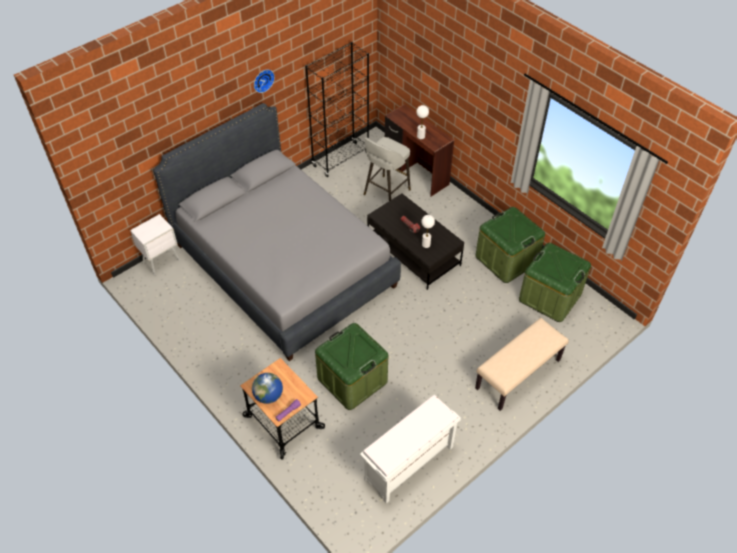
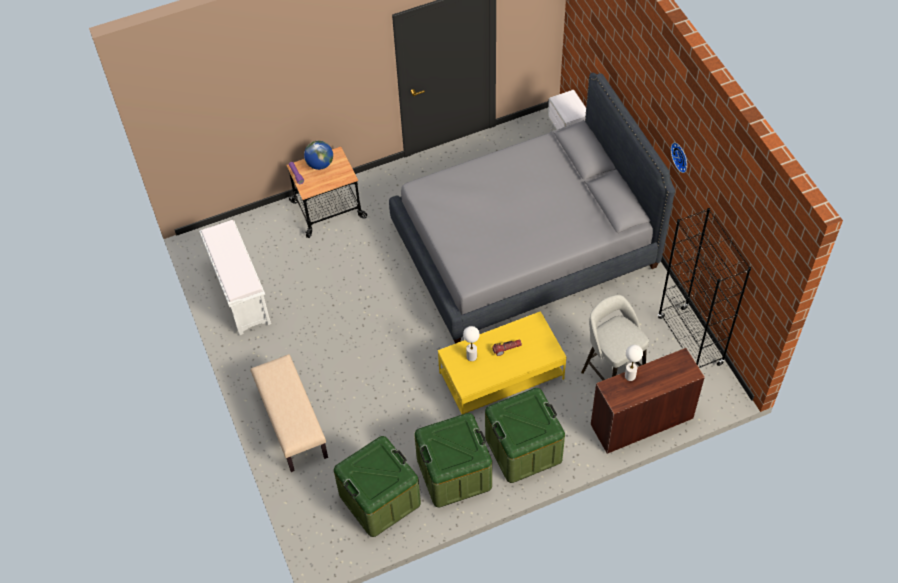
camera: 110 degrees right, 5 degrees up
(352, 380) = (350, 273): green storage box -> green storage box (523, 449)
(413, 252) = (501, 376): black coffee table -> yellow coffee table

